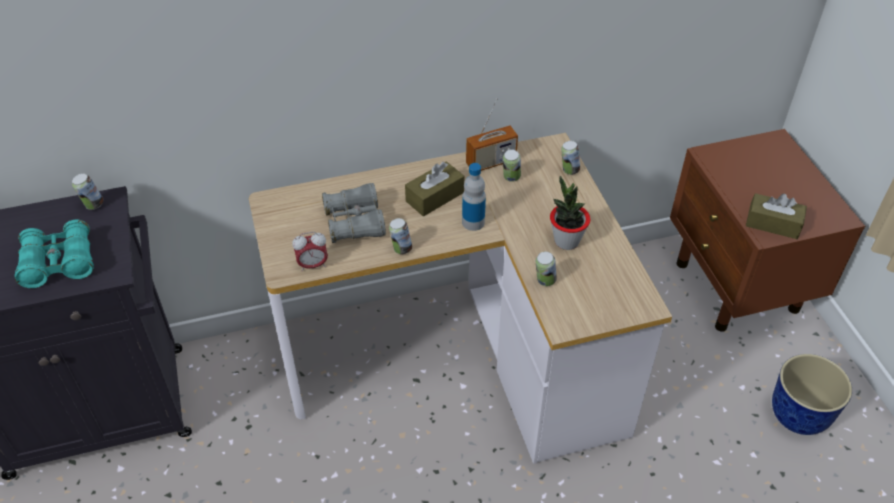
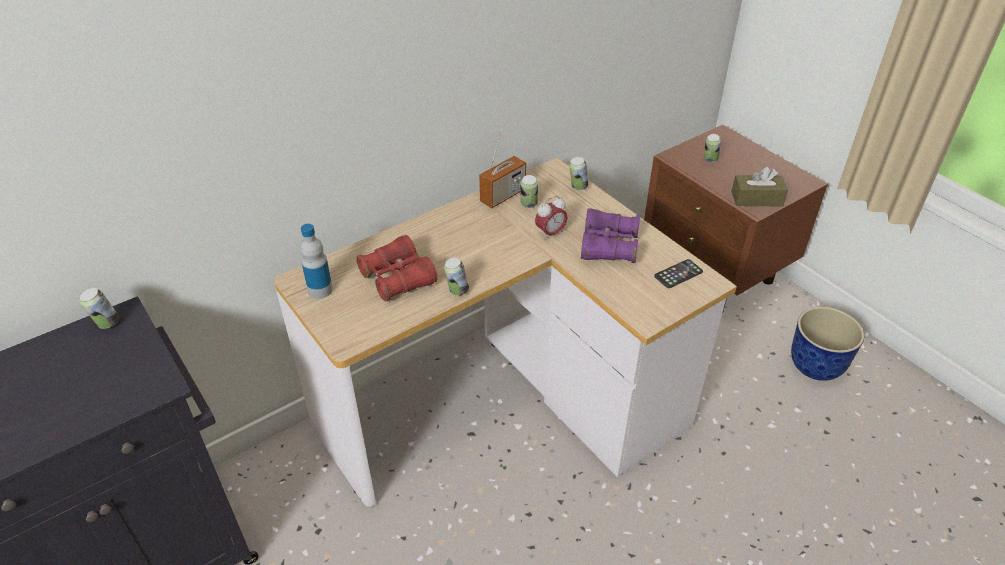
camera: 20 degrees left, 5 degrees down
(59, 263) = (90, 393): turquoise binoculars -> none
(313, 265) = (374, 328): alarm clock -> alarm clock (550, 233)
(355, 222) = (398, 278): grey binoculars -> red binoculars
(435, 197) = (465, 237): brown tissue box -> none
(473, 222) = (514, 251): bottle -> bottle (320, 290)
(544, 281) = (608, 285): can -> can (709, 160)
(566, 241) = (608, 246): potted plant -> purple binoculars
(619, 288) = (678, 274): none -> phone

